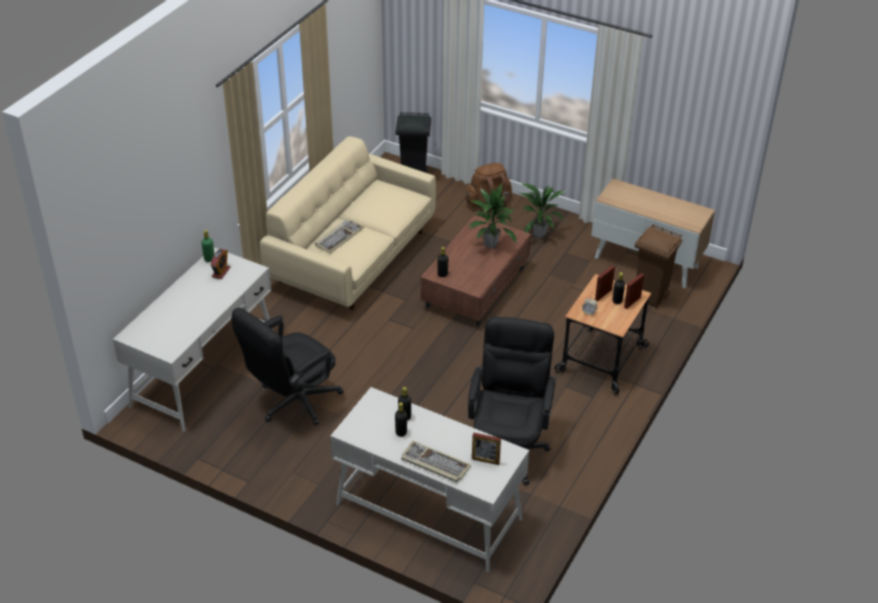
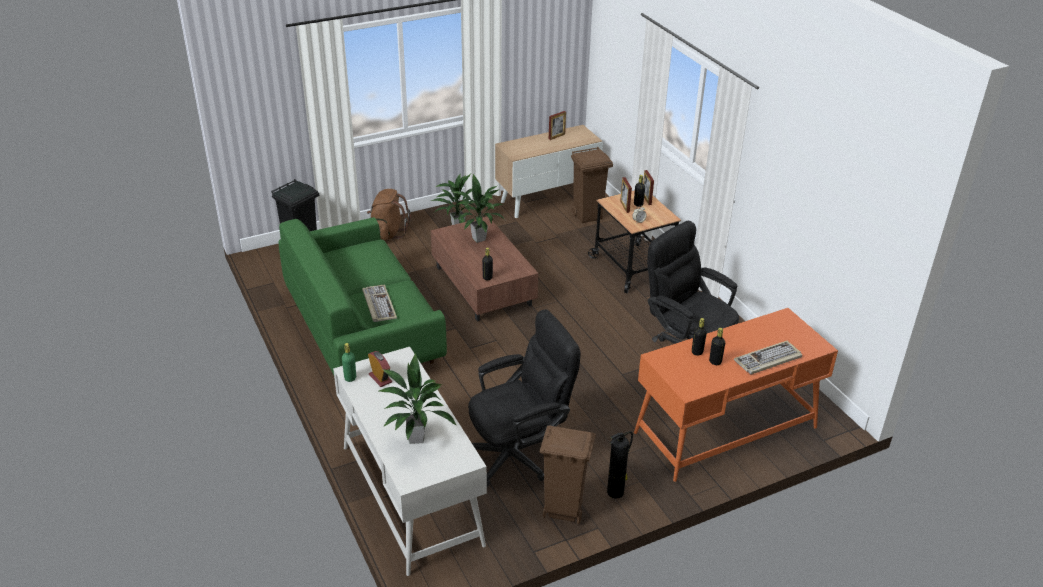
camera: 55 degrees left, 5 degrees down
(172, 319) = (416, 439): none -> potted plant
(250, 455) = (563, 511): none -> brown trash can
(292, 403) = (519, 453): black office chair -> black office chair turned 105 degrees counterclockwise
(295, 475) = (616, 491): none -> fire extinguisher
(353, 257) = (363, 331): beige sofa -> green sofa
(428, 511) = (725, 429): white desk -> orange desk
(485, 460) = (784, 333): picture frame -> picture frame (556, 136)

